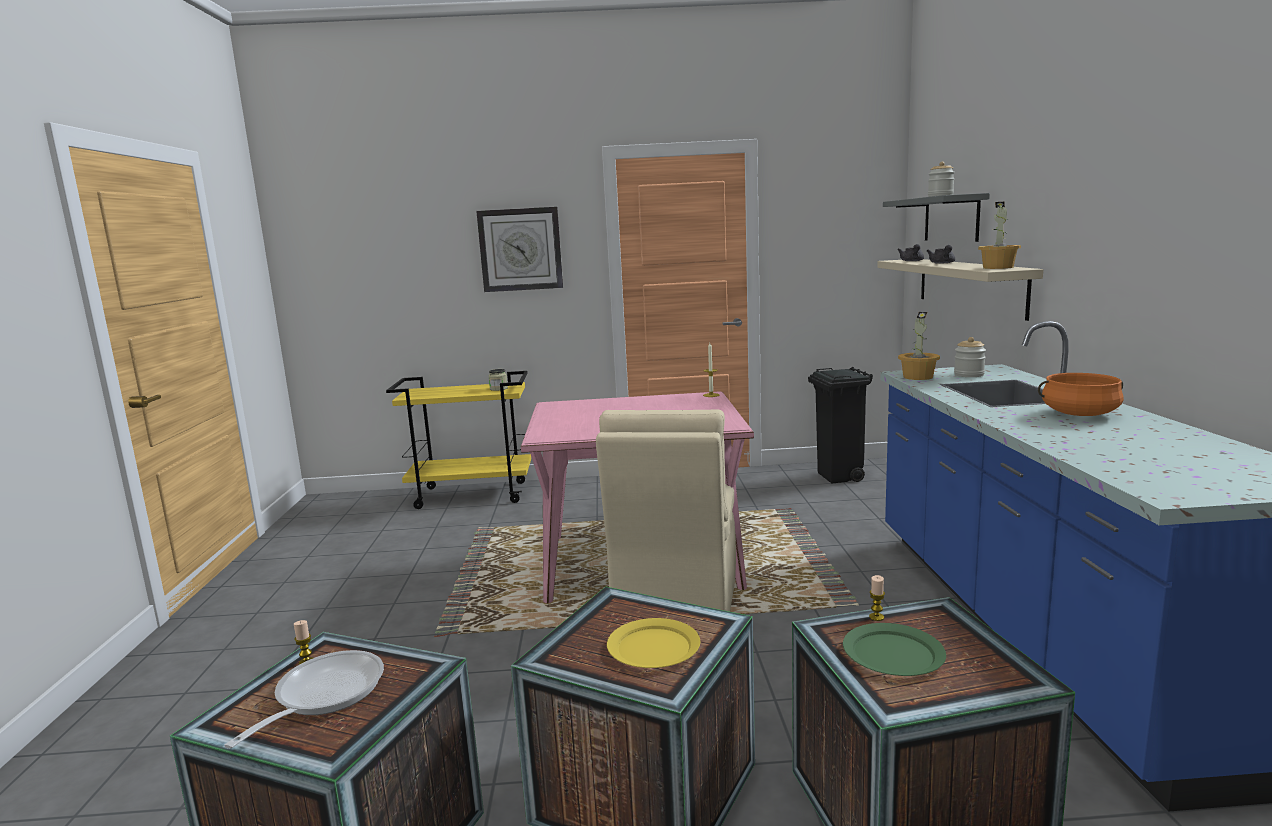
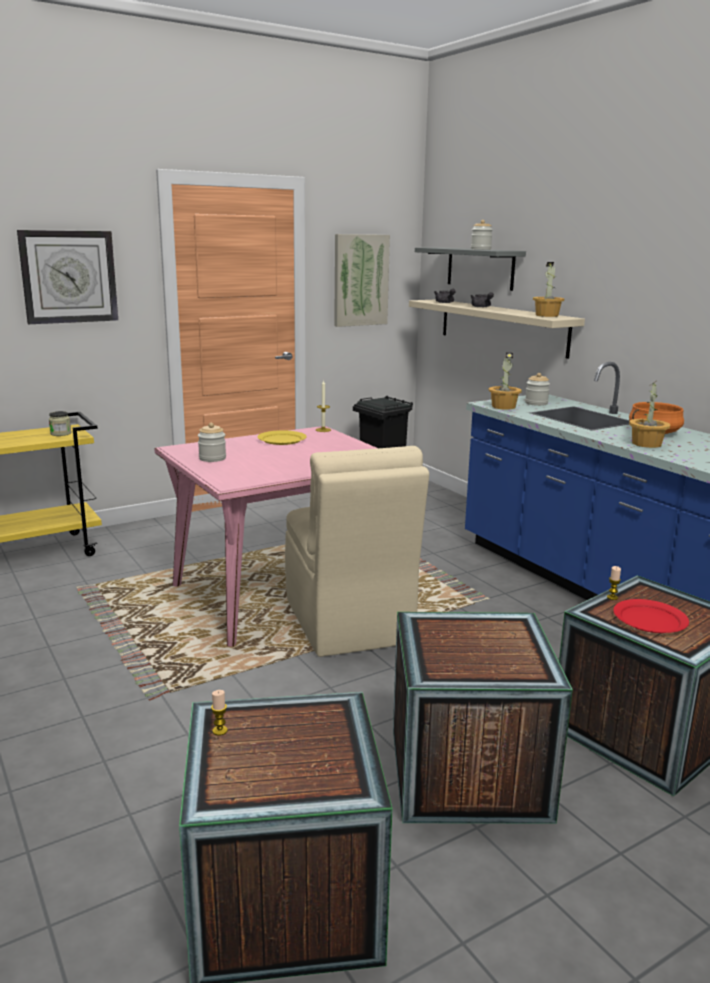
camera: 30 degrees left, 5 degrees up
(323, 696) = (281, 752): frying pan -> none
(565, 414) = (212, 458): none -> jar
(654, 647) = (497, 649): yellow plate -> yellow plate (282, 439)
(826, 241) = (360, 280): none -> picture
(893, 654) = (650, 620): green plate -> red plate
(1042, 426) = (647, 444): none -> potted plant

